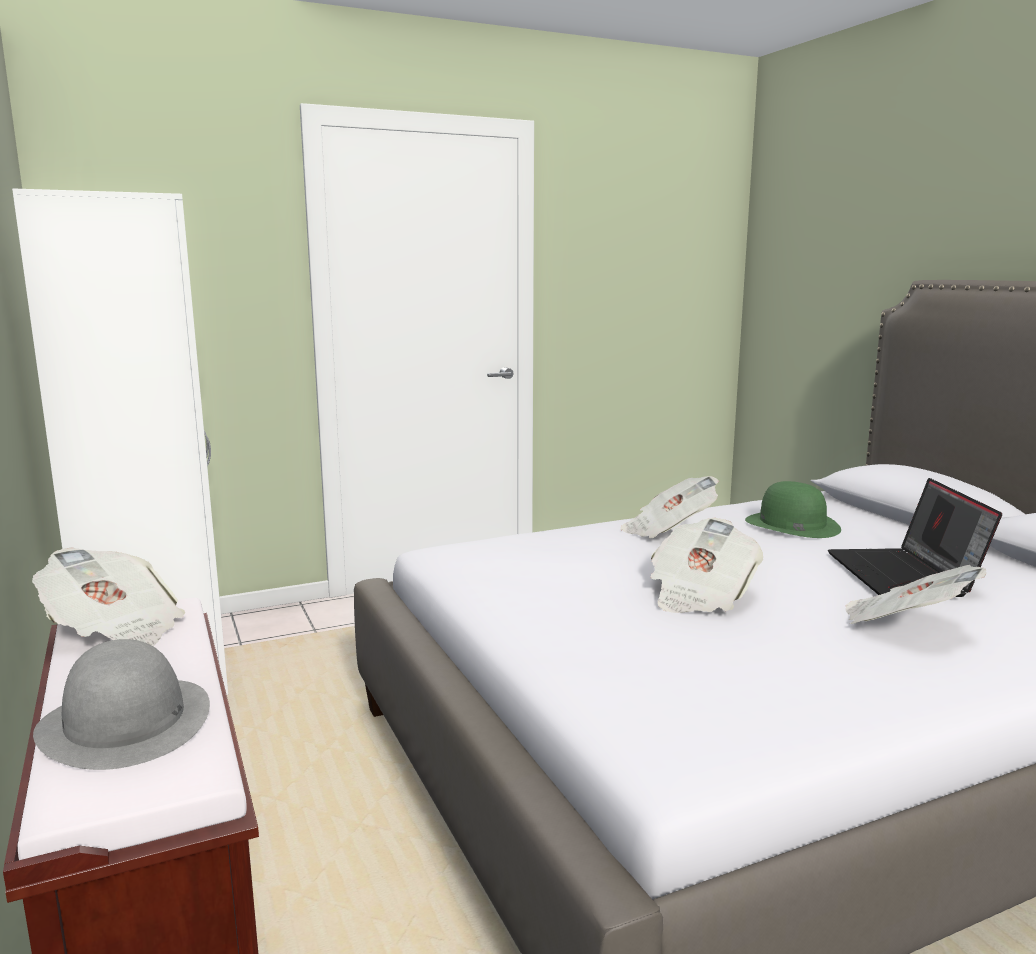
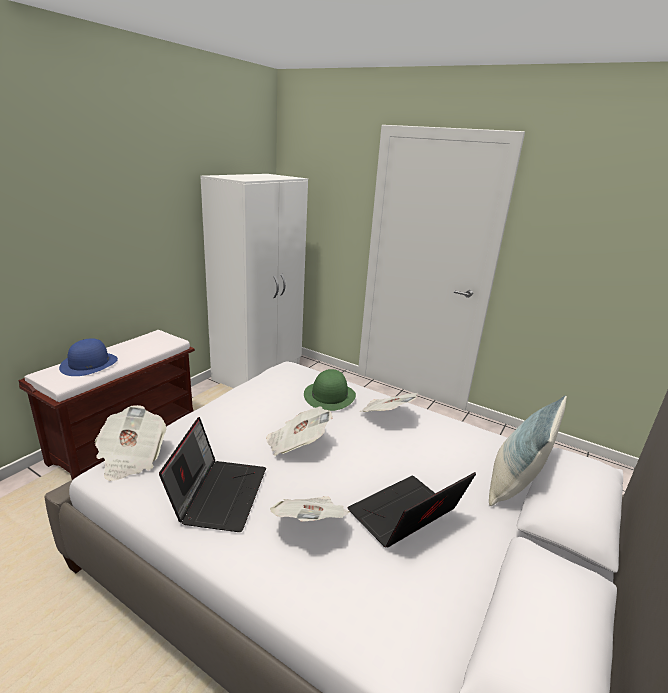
camera: 55 degrees right, 10 degrees up
(115, 631) = (152, 340): newspaper -> newspaper (131, 458)
(126, 722) = (89, 364): grey hat -> blue hat
(791, 524) = (457, 455): green hat -> green hat (329, 395)
(804, 671) = (219, 493): none -> laptop
(863, 519) = (514, 485): none -> pillow

